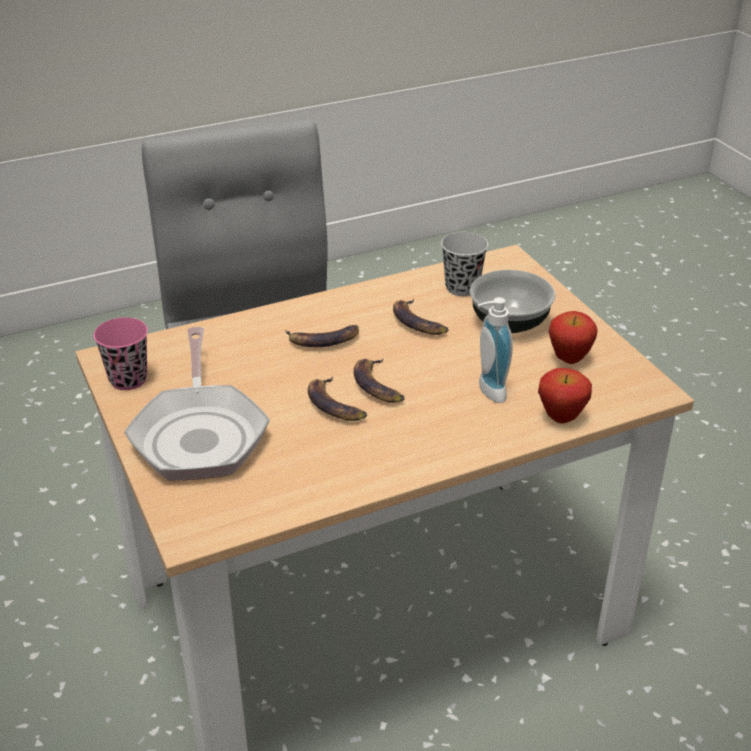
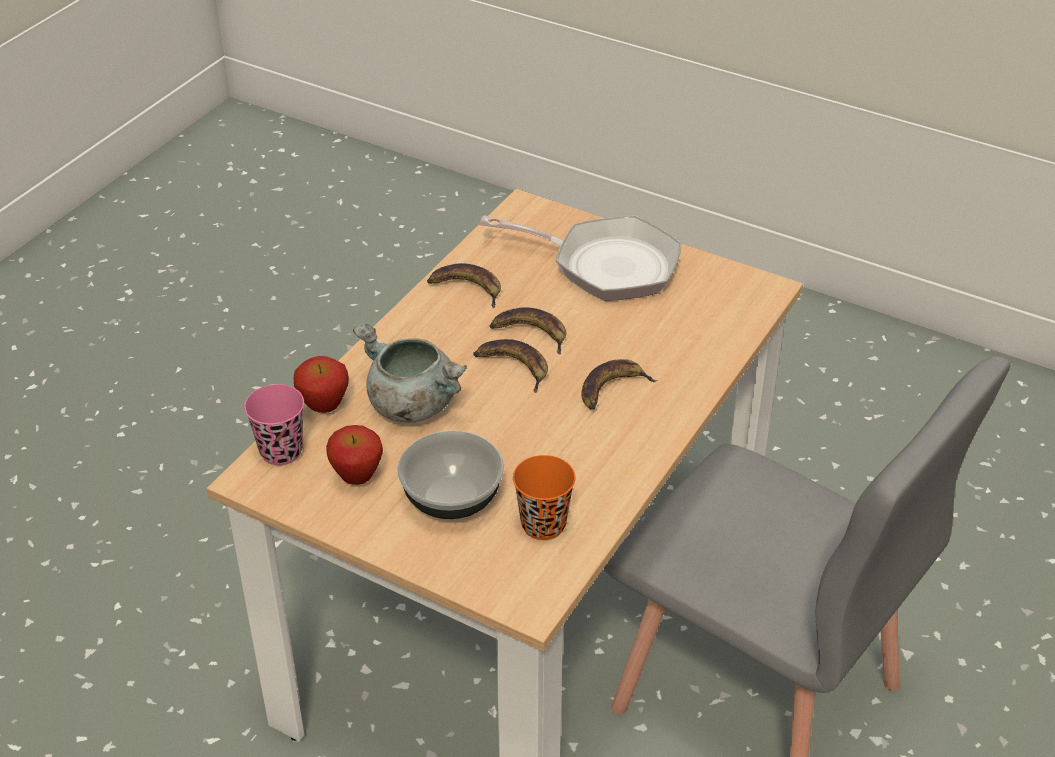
camera: 145 degrees right, 5 degrees up
(128, 379) = (721, 279): pink cup -> pink cup (281, 451)
(199, 433) = (605, 265): frying pan -> frying pan turned 150 degrees clockwise
(418, 322) = (545, 453): banana -> banana (466, 288)
(462, 288) = (543, 525): black cup -> orange cup
(487, 392) = (410, 404): soap dispenser -> grey cooking pot

